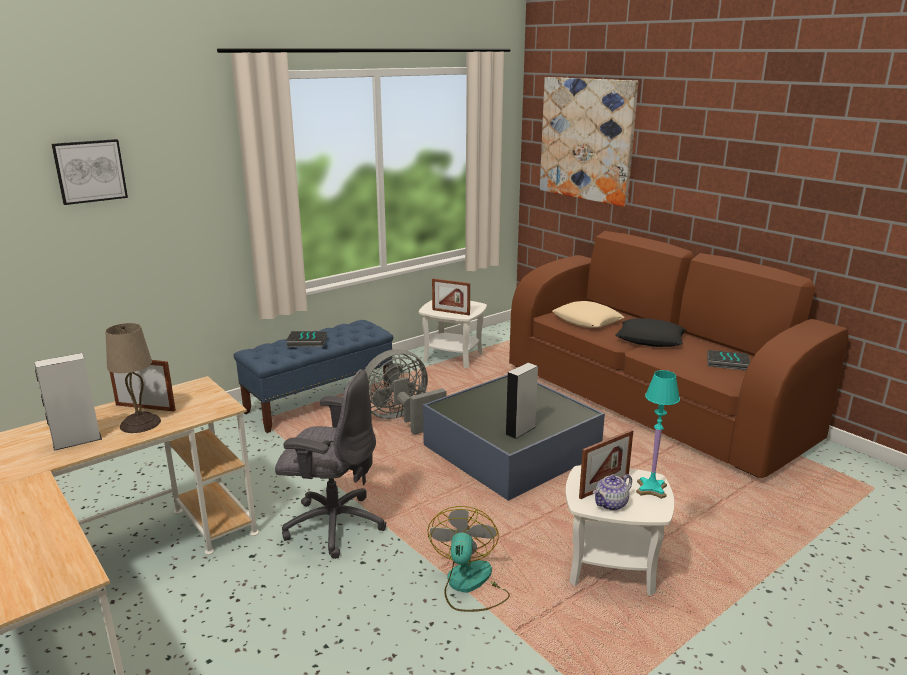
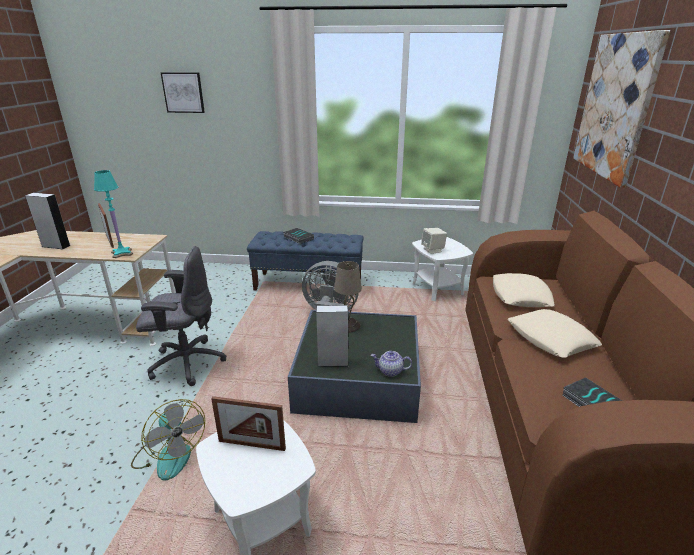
camera: 45 degrees right, 5 degrees up
(141, 423) = (89, 248): beige table lamp -> beige table lamp (348, 325)
(333, 524) = (186, 363): grey office chair -> grey office chair turned 60 degrees counterclockwise
(451, 312) = (433, 250): picture frame -> beige speaker
(469, 585) = (169, 454): fan -> fan turned 90 degrees clockwise
(611, 504) = (226, 463): teapot -> teapot (390, 371)
(650, 339) = (550, 338): black pillow -> beige pillow
(651, 488) = (279, 475): turquoise table lamp -> turquoise table lamp (122, 253)

